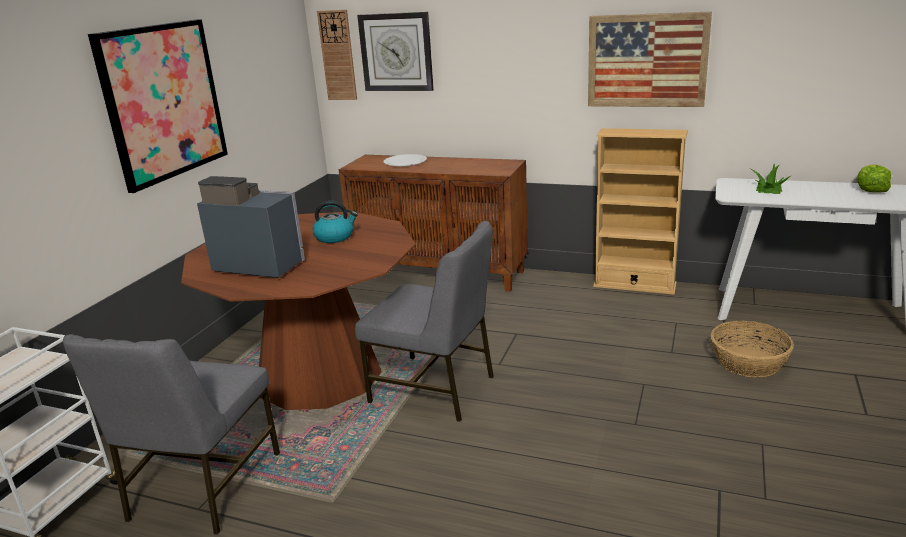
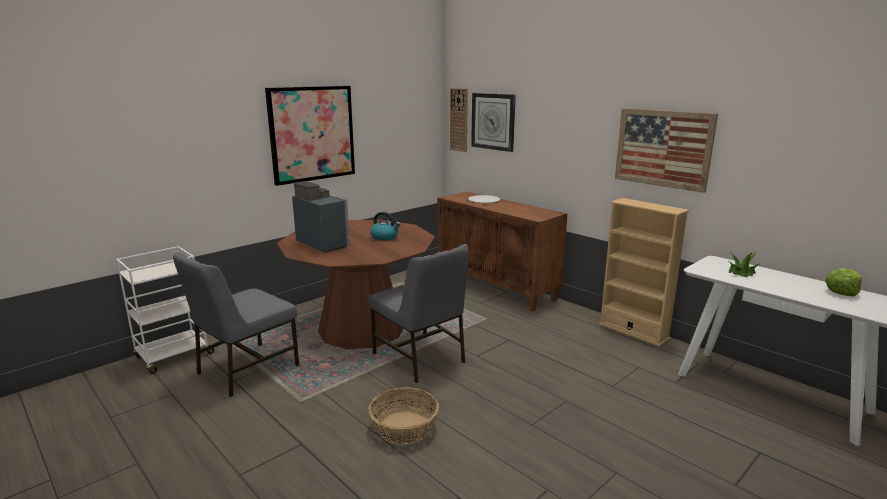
camera: 25 degrees right, 5 degrees down
(748, 362) = (669, 412): basket -> basket (404, 427)

